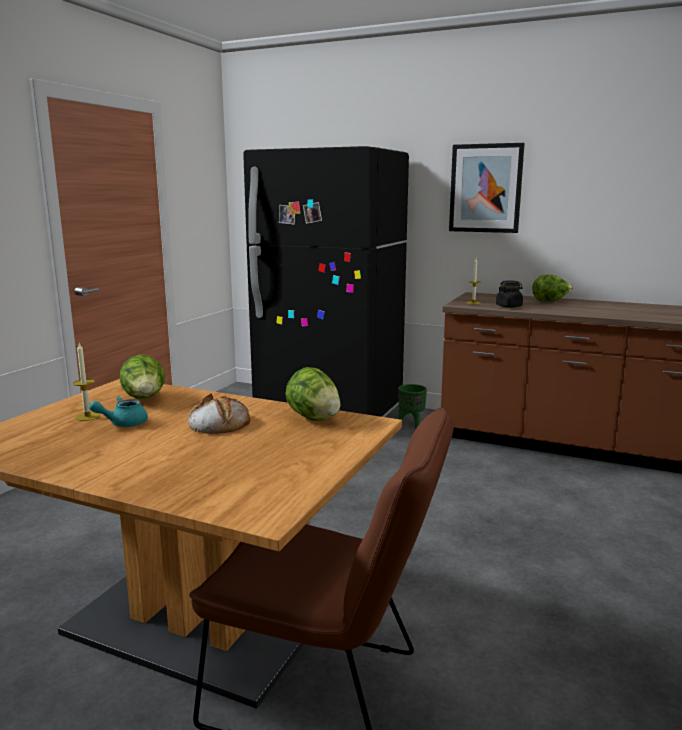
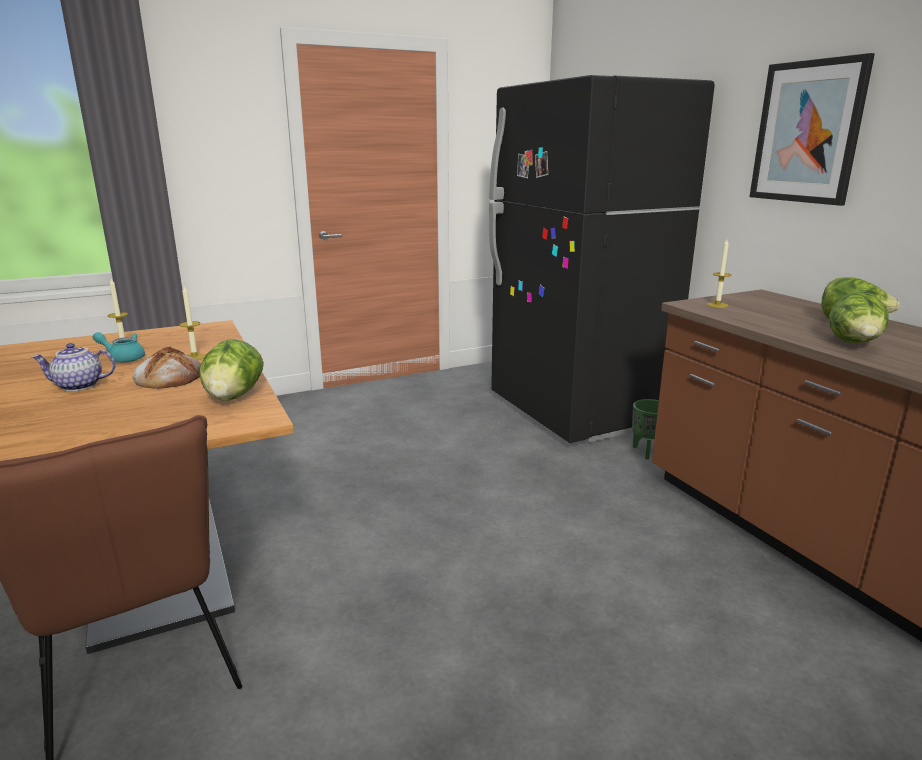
camera: 40 degrees right, 5 degrees up
(145, 399) = (189, 342): lettuce -> lettuce (854, 344)
(157, 449) = (78, 386): none -> teapot
(189, 406) = (194, 357): none -> candle
(509, 306) = (756, 318): black jar -> none

